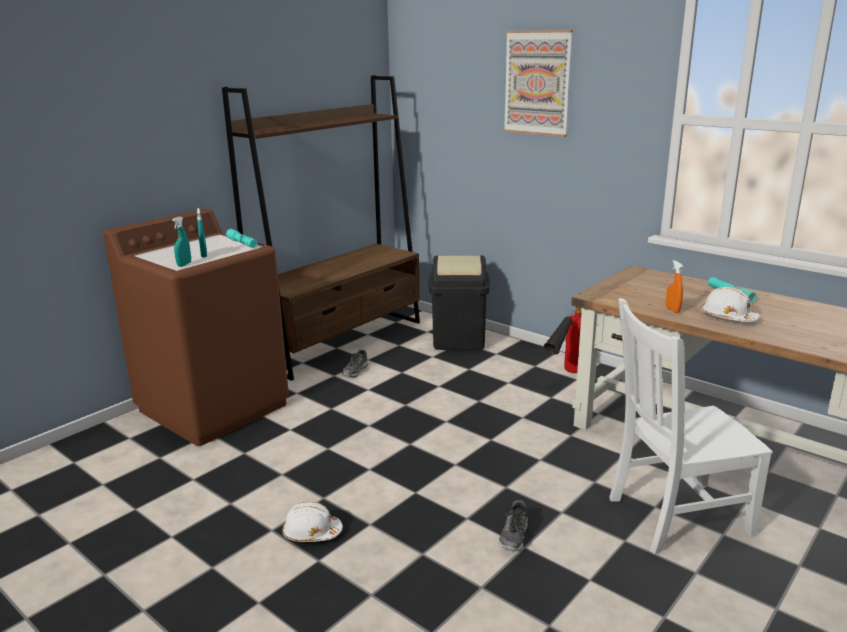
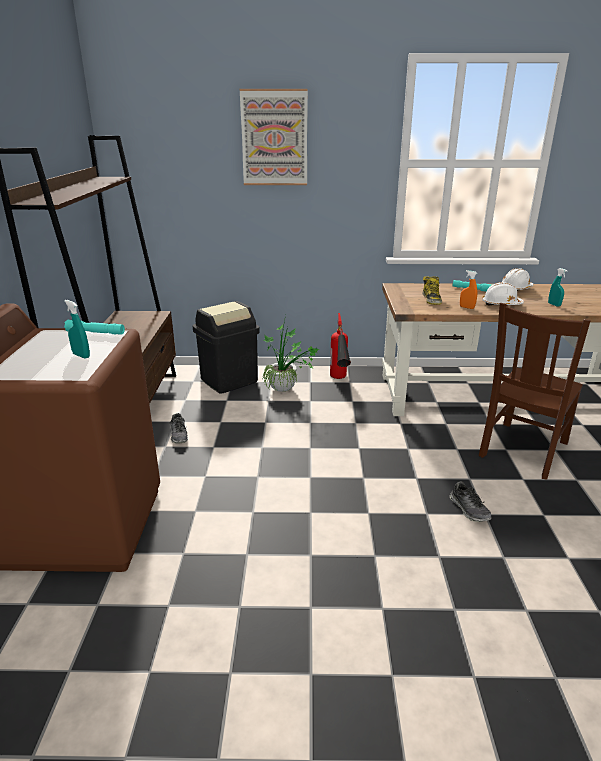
camera: 40 degrees left, 5 degrees up
(184, 264) = (81, 371): turquoise spray bottle -> turquoise spray bottle (554, 305)
(311, 533) = (345, 589): white hard hat -> white hard hat (515, 289)
(500, 366) = (287, 390): none -> potted plant
(648, 293) = (431, 299): none -> boot
(674, 516) = (522, 450): white chair -> brown chair

